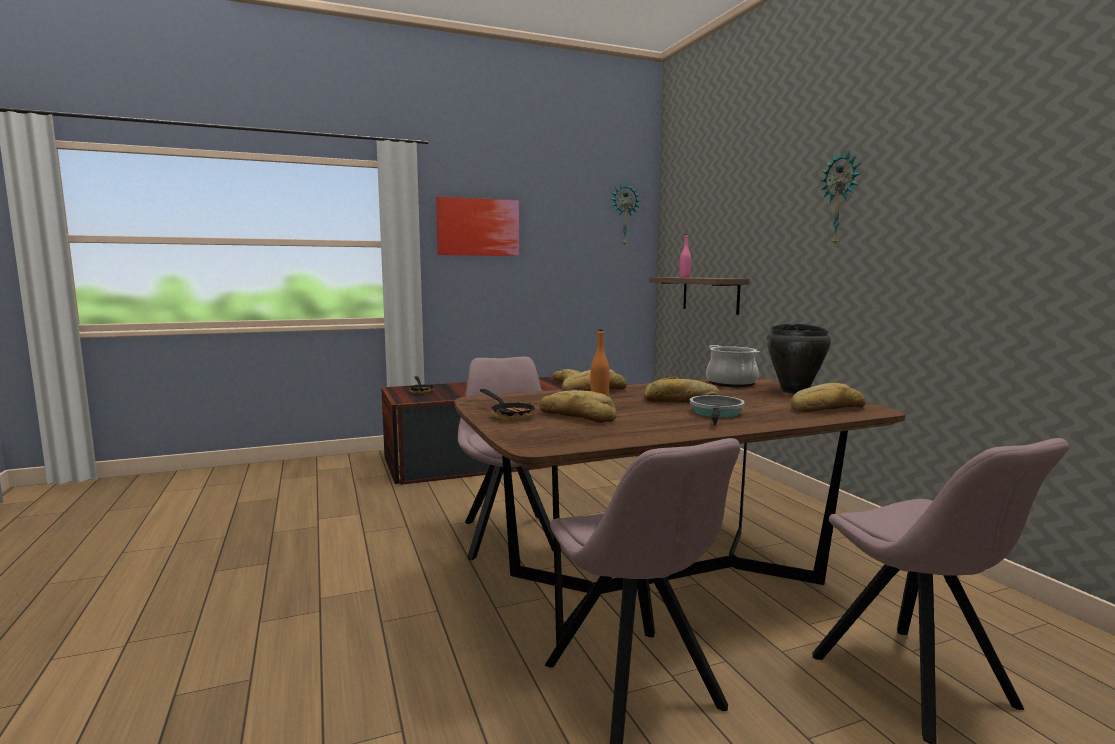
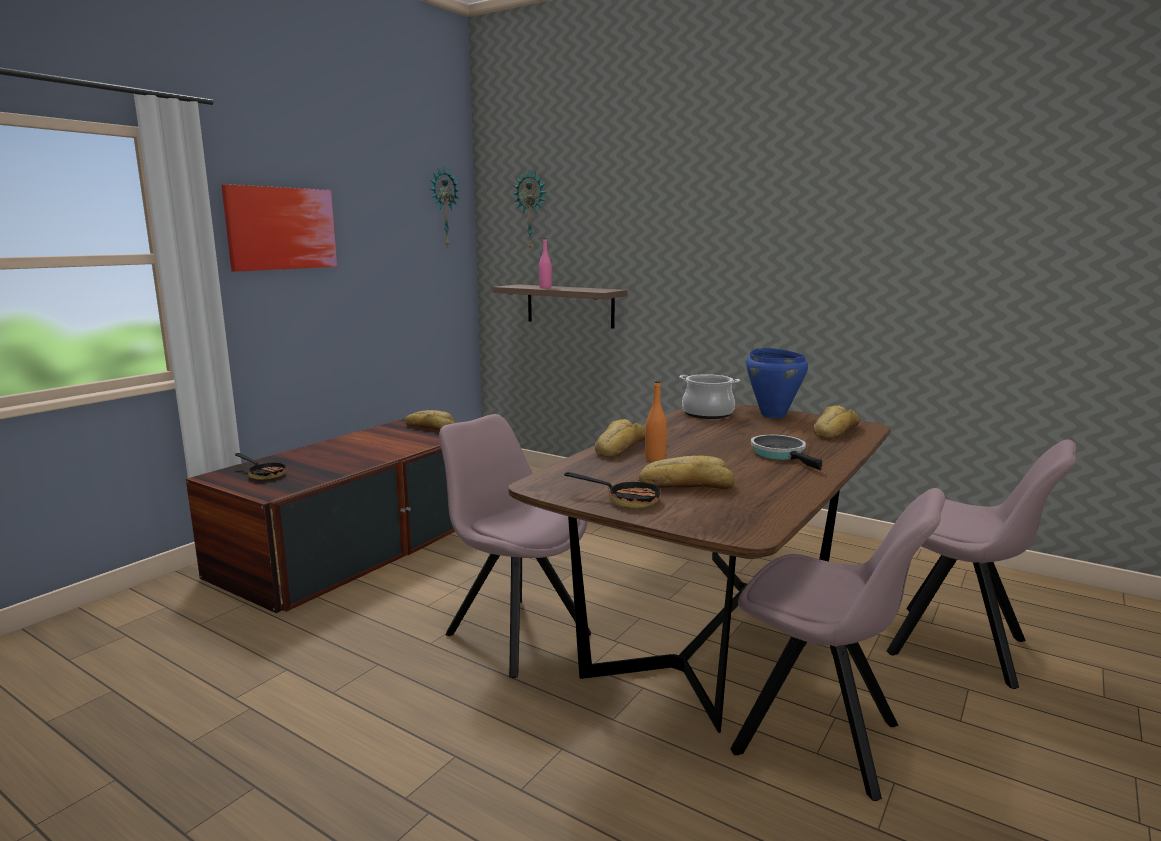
camera: 35 degrees left, 5 degrees up
(682, 401) = (721, 444): bread -> none
(795, 391) = (773, 415): black cooking pot -> blue cooking pot
(841, 199) = (743, 214): wall clock -> wall clock (531, 211)

